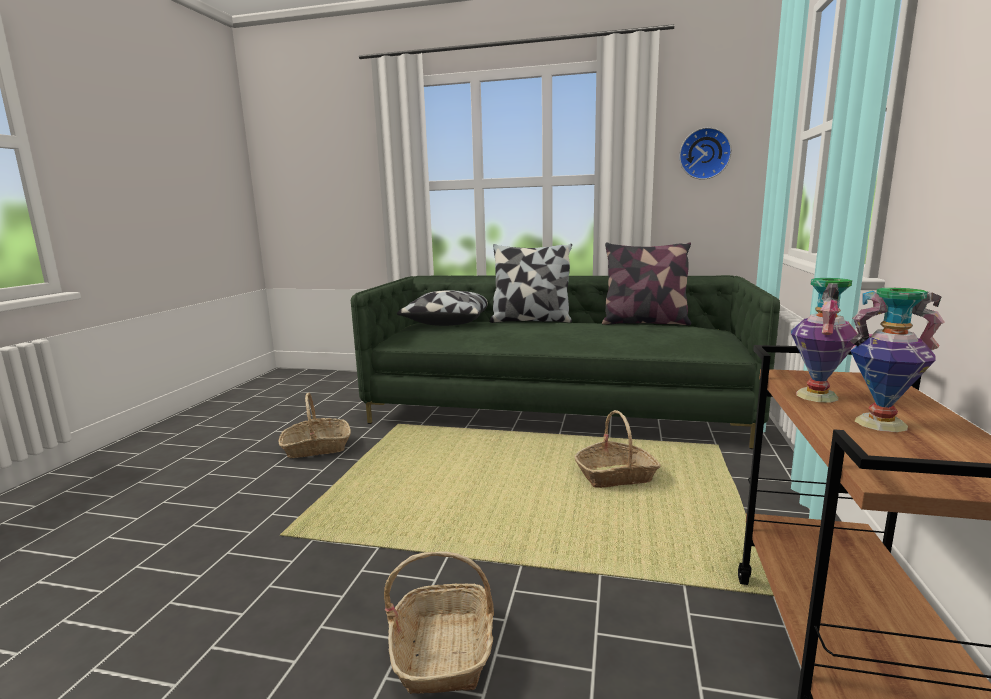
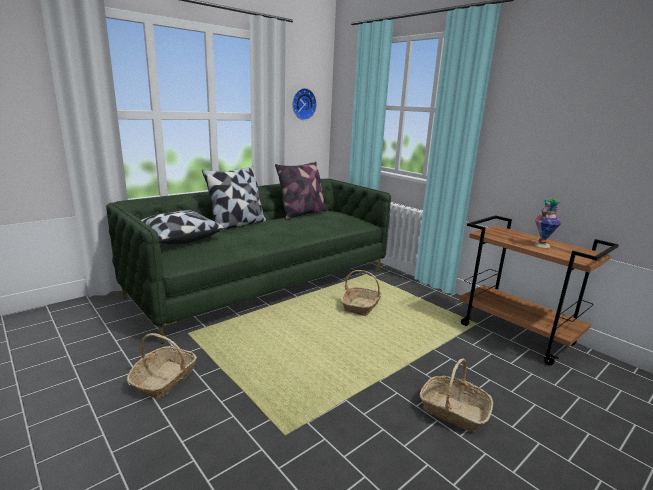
camera: 55 degrees left, 5 degrees up
(815, 395) = (509, 240): vase -> none

